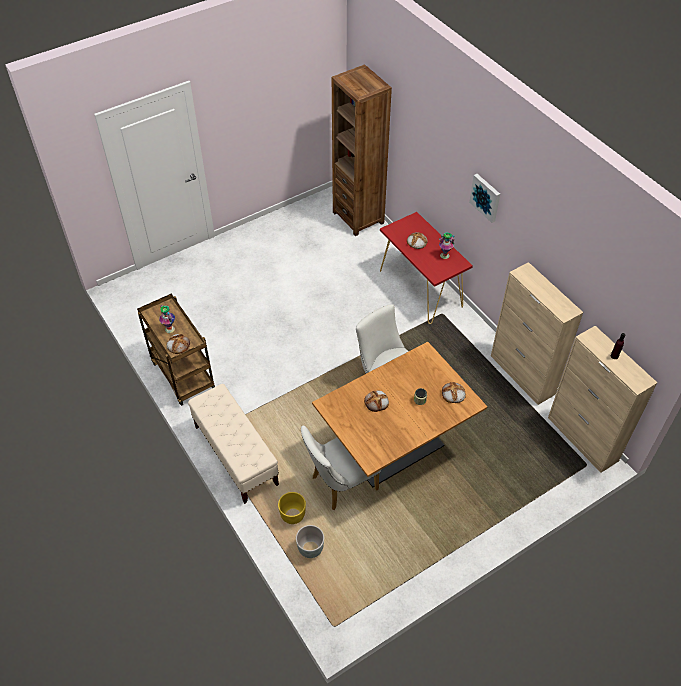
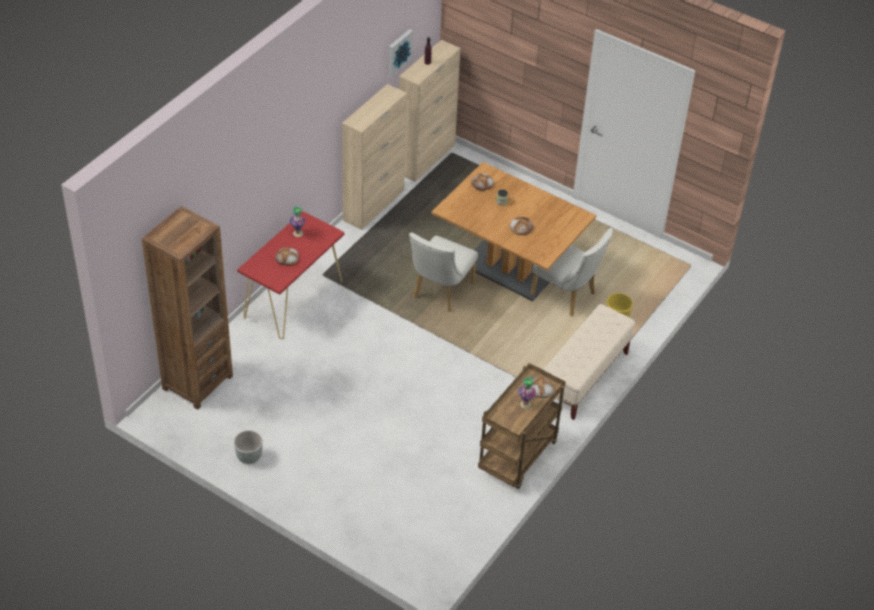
camera: 115 degrees left, 5 degrees down
(310, 548) = (638, 297): grey planter -> grey planter (249, 457)
(486, 197) = (294, 138): picture -> picture (398, 52)

